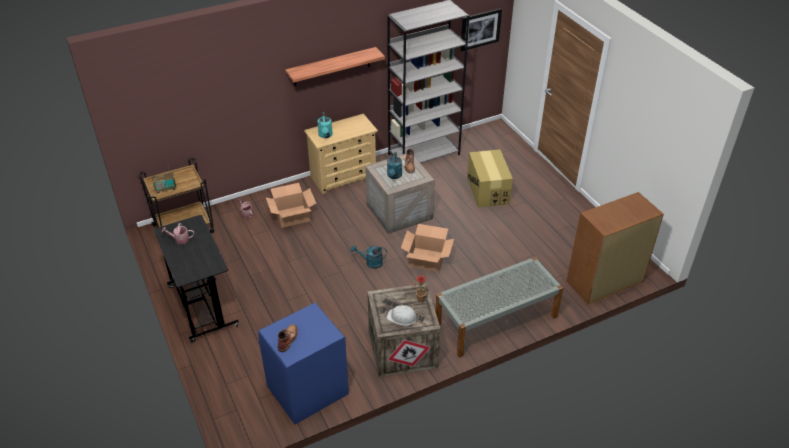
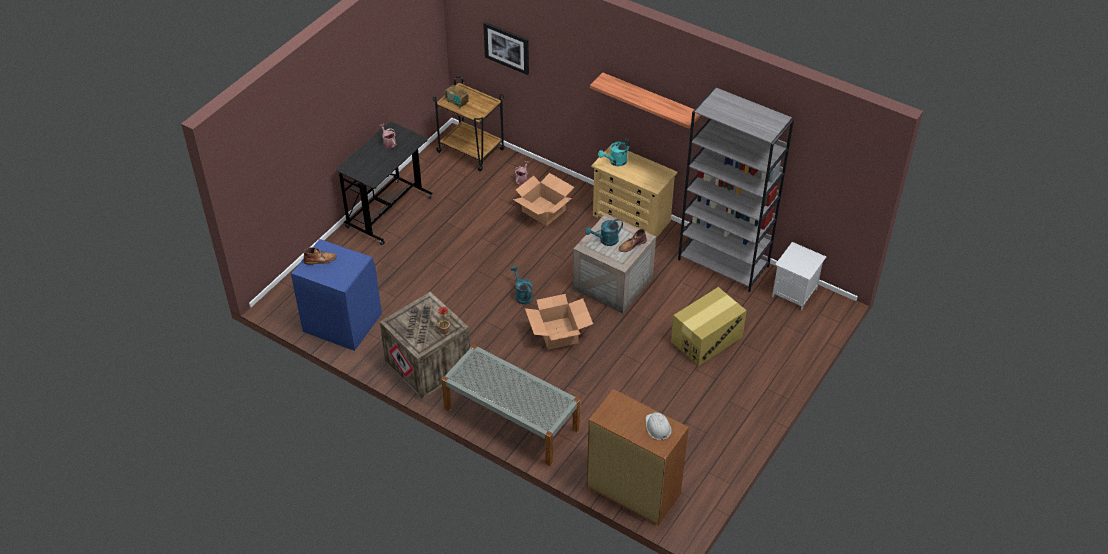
camera: 60 degrees right, 5 degrees up
(402, 317) = (413, 327): white hard hat -> white hard hat (657, 427)
(475, 137) = (795, 293): none -> grey nightstand
(480, 29) = (835, 176): picture -> picture (507, 47)

